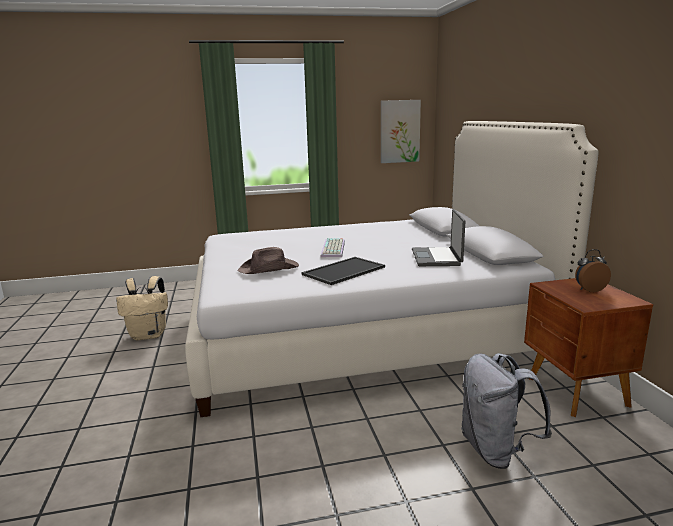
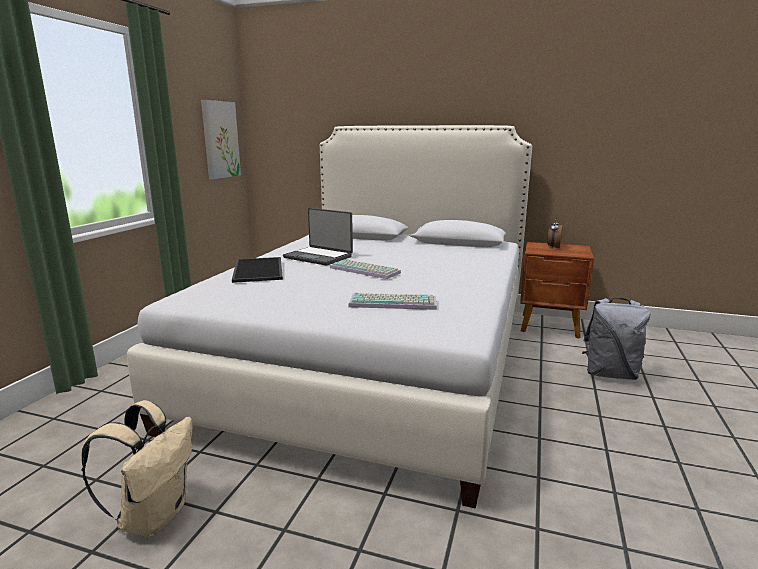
camera: 60 degrees left, 0 degrees up
(269, 269) = (394, 302): brown hat -> keyboard
(344, 271) = (448, 280): tray -> tray (259, 270)
(437, 258) = (451, 253): laptop -> laptop (319, 257)

